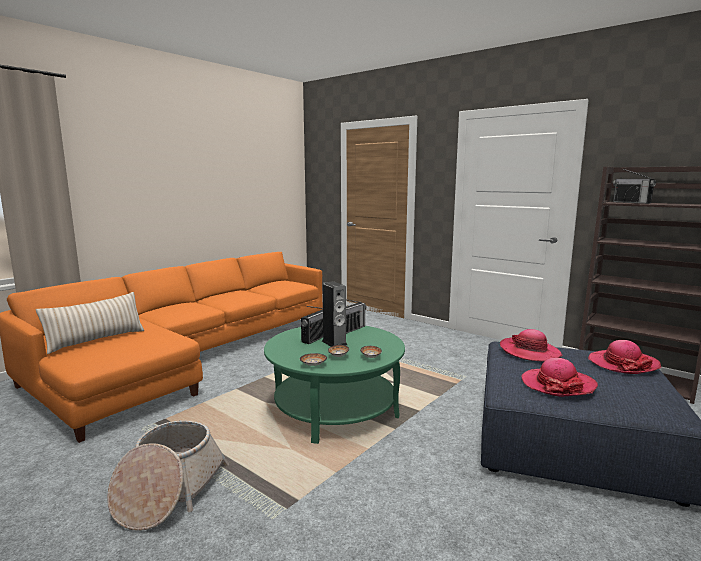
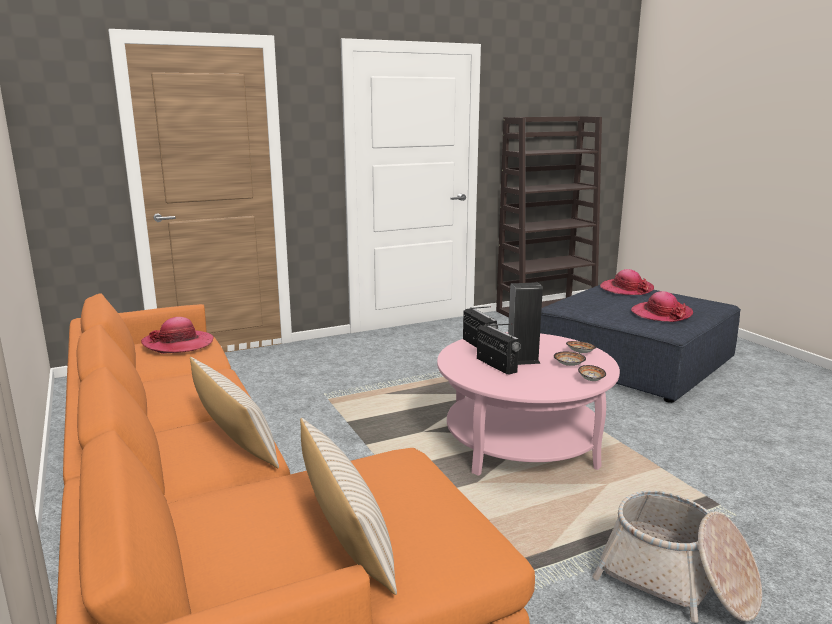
camera: 65 degrees left, 5 degrees up
(187, 312) = (235, 439): none -> beige pillow
(335, 408) = (522, 441): green coffee table -> pink coffee table
(529, 352) = (584, 304): hat -> hat (178, 344)
(631, 202) = (533, 151): radio -> none

